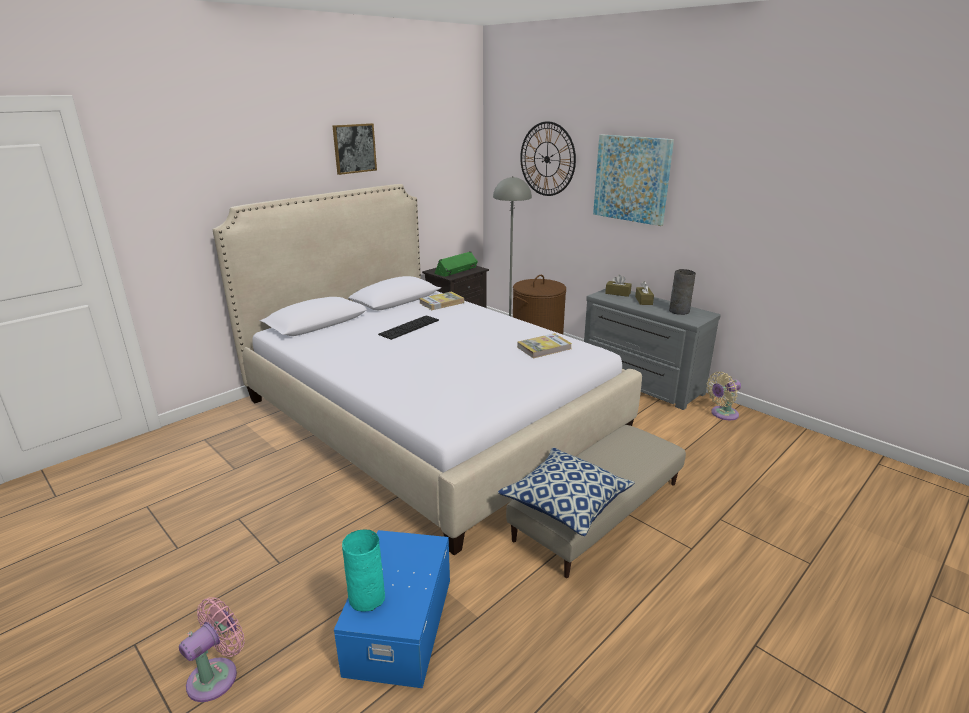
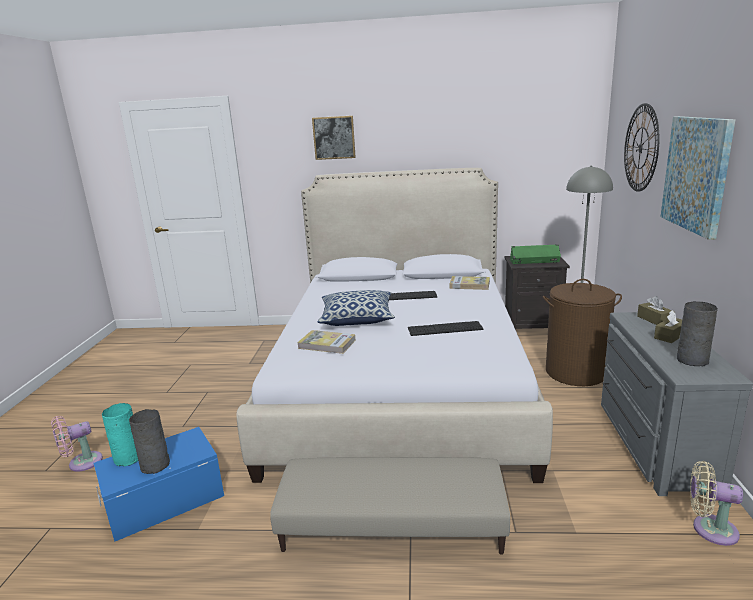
camera: 50 degrees right, 5 degrees down
(217, 675) = (81, 463): pink fan -> pink fan turned 150 degrees clockwise
(354, 148) = (438, 133): picture -> picture (334, 137)
(412, 581) = (156, 465): none -> grey vase
(500, 342) = (445, 328): none -> keyboard
(544, 348) = (470, 346): book -> book (327, 344)
(566, 502) = (318, 483): pillow -> pillow (357, 319)

